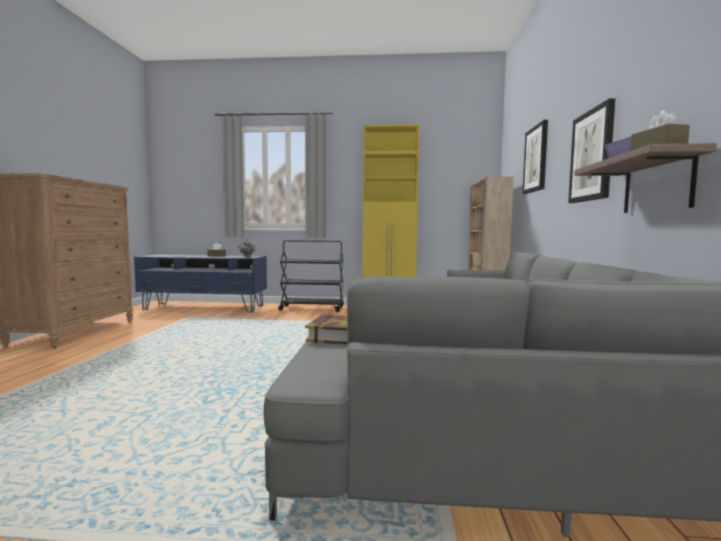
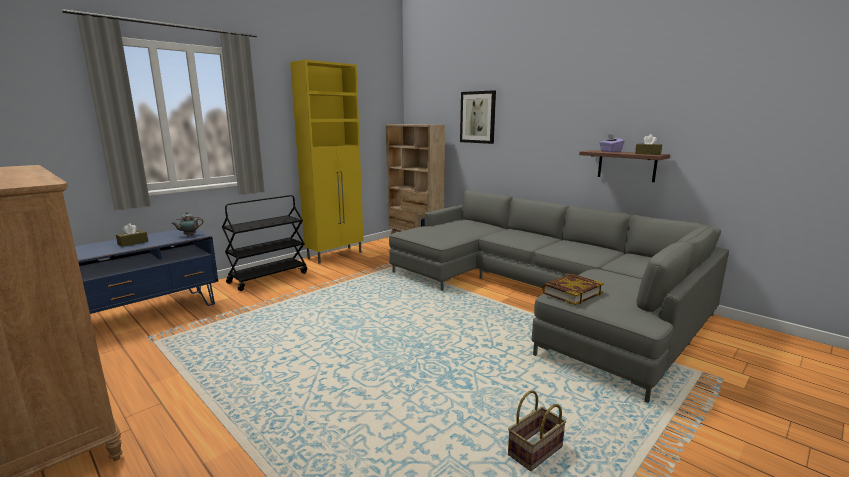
camera: 50 degrees left, 10 degrees up
(97, 462) = (535, 452): none -> basket
(592, 156) = (560, 134): picture -> none

